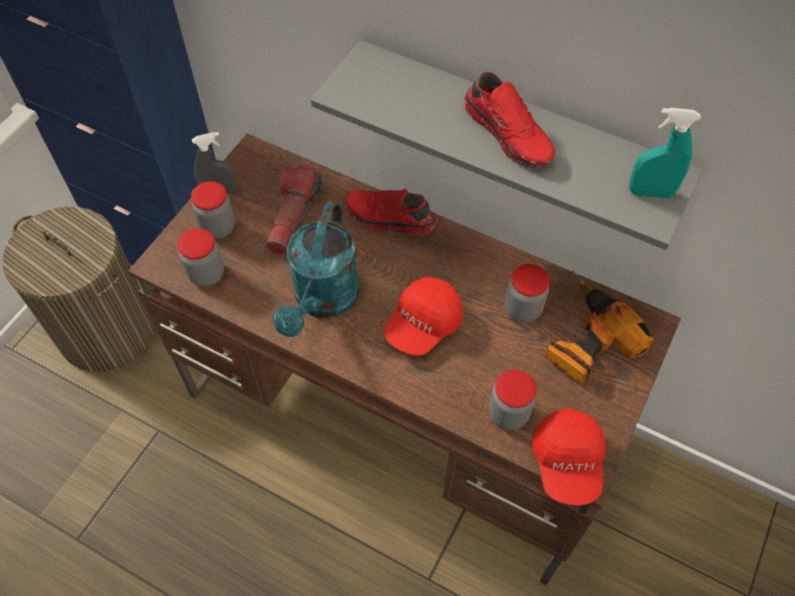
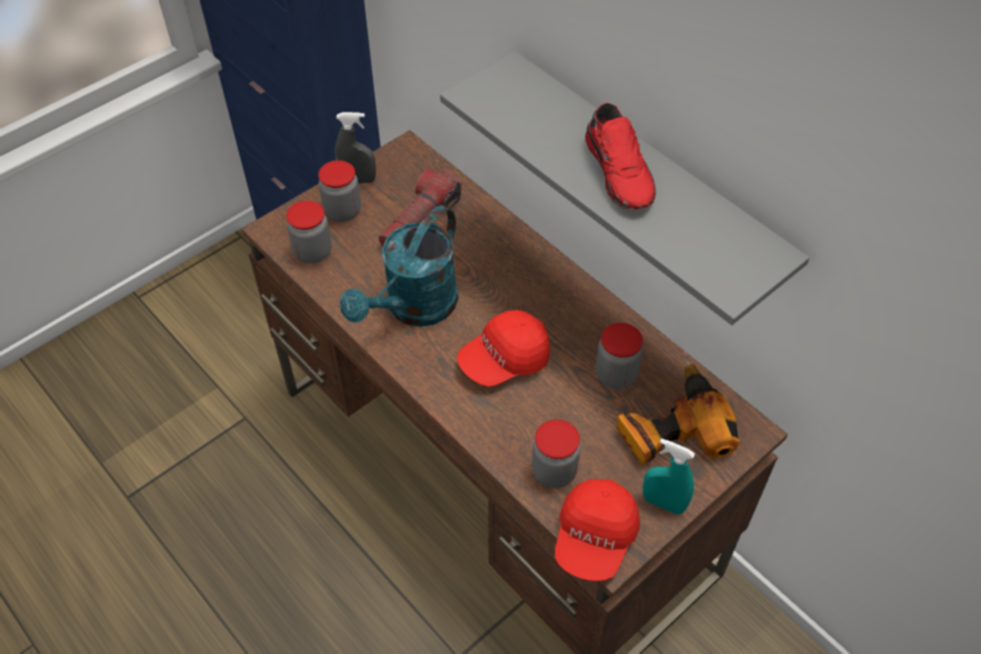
camera: 20 degrees right, 5 degrees down
(107, 330) = (233, 305): laundry basket -> none
(389, 219) = (515, 249): red shoe -> none
(650, 193) = (739, 265): turquoise spray bottle -> turquoise spray bottle (663, 503)

